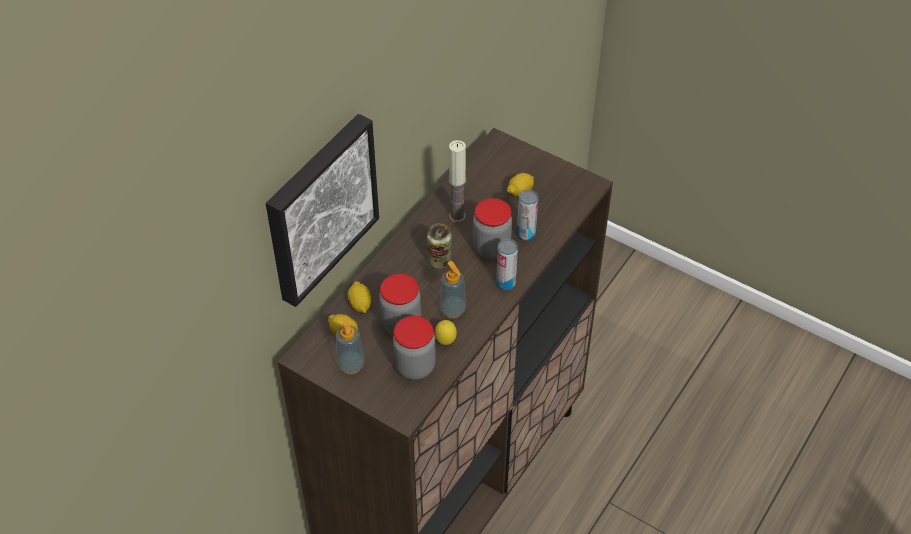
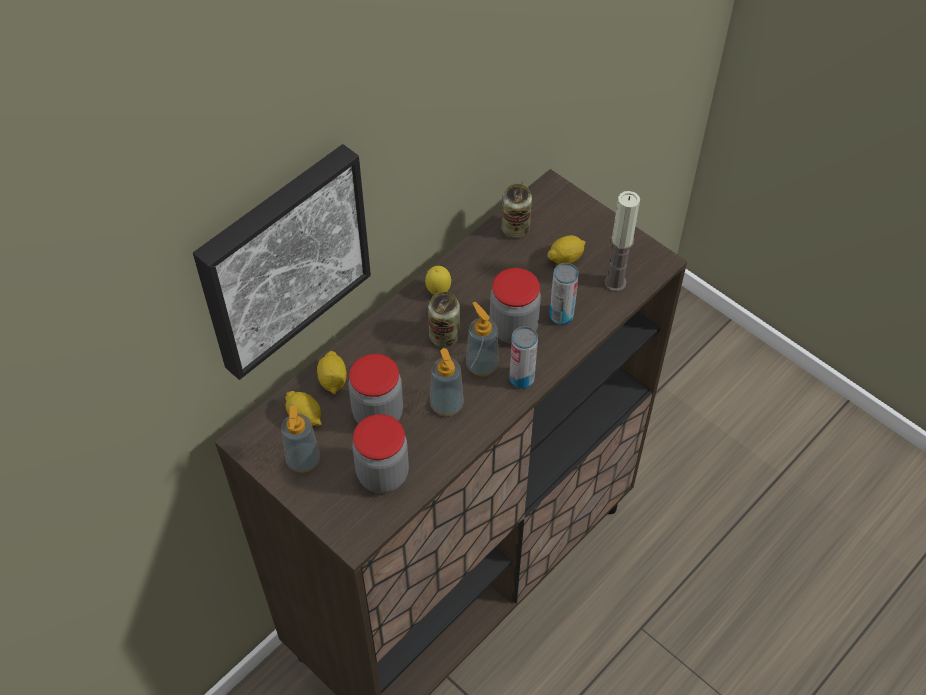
camera: 10 degrees right, 5 degrees up
(445, 342) = (428, 447): lemon -> lemon (438, 292)
(457, 216) = (479, 280): candle -> candle (615, 283)
(473, 277) = (482, 365): none -> soap dispenser
(476, 175) = (515, 229): none -> can

